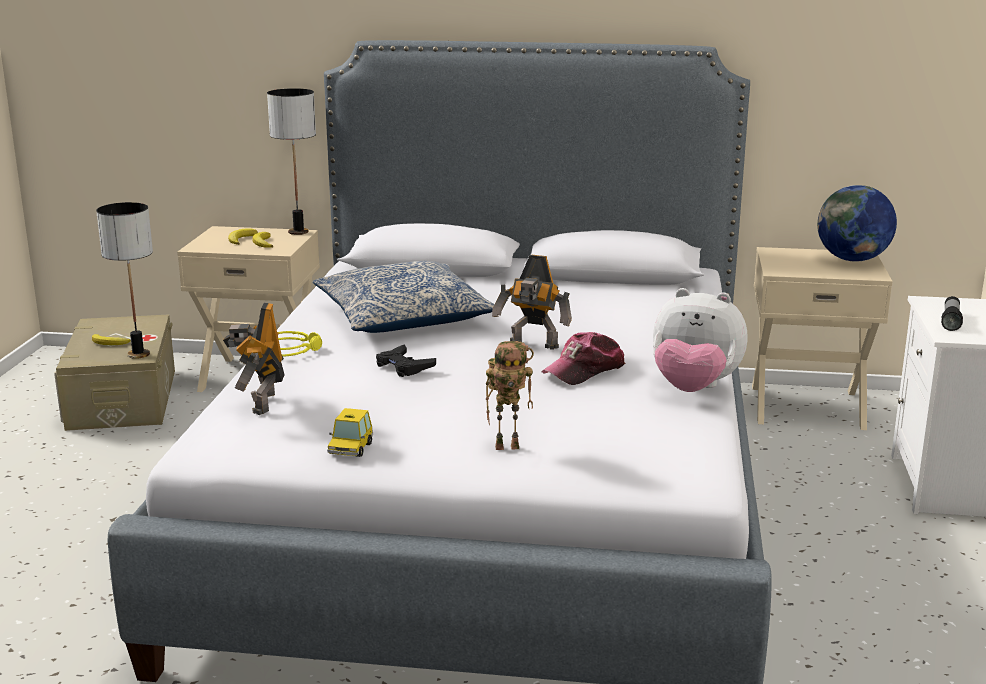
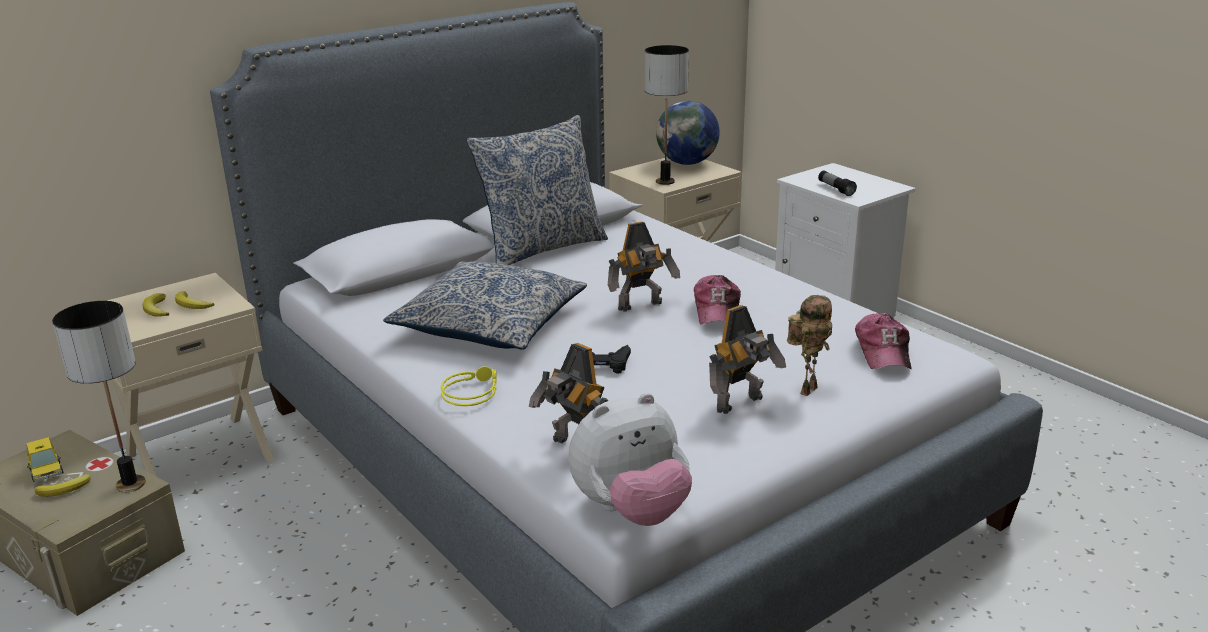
camera: 45 degrees left, 5 degrees up
(298, 232) = (202, 281): table lamp -> table lamp (665, 182)
(350, 449) = (724, 447): toy car -> toy car (46, 472)
(434, 432) = (742, 404): none -> toy robot
(564, 284) = (542, 248): none -> pillow
(643, 452) = (883, 352): none -> cap
(694, 389) = (804, 294): plush toy -> plush toy (631, 511)

